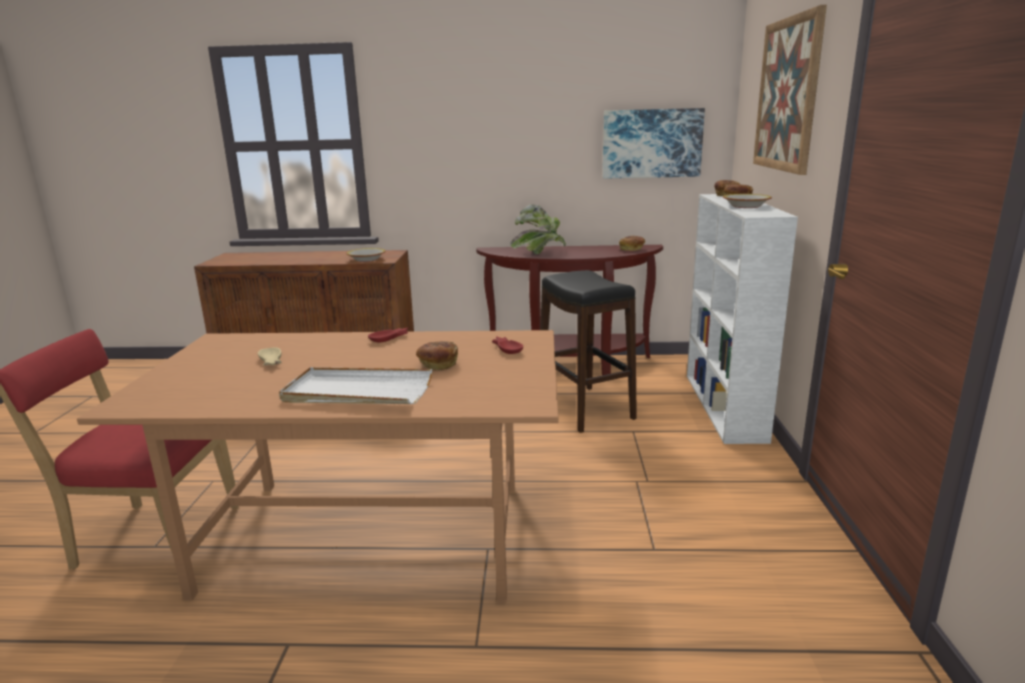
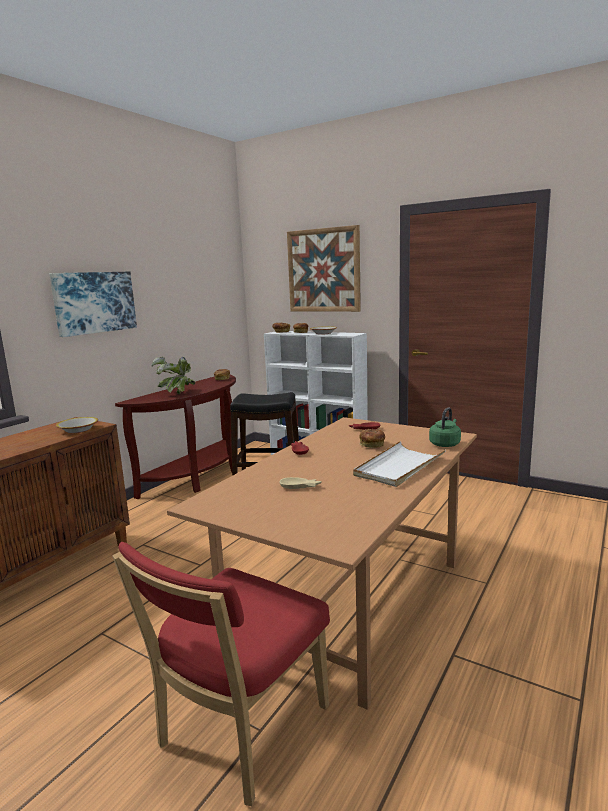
camera: 60 degrees left, 5 degrees down
(478, 402) = (445, 444): none -> green kettle
(651, 143) = (210, 304): picture -> picture (94, 302)

